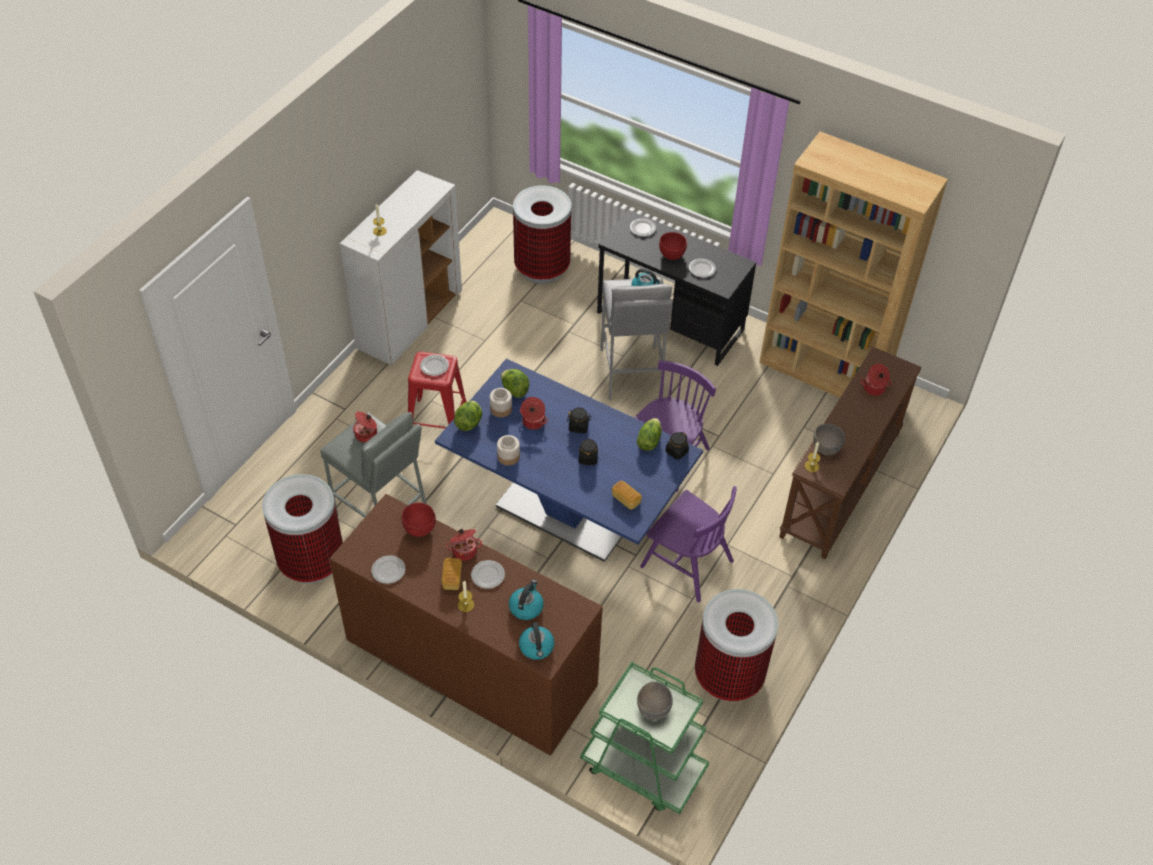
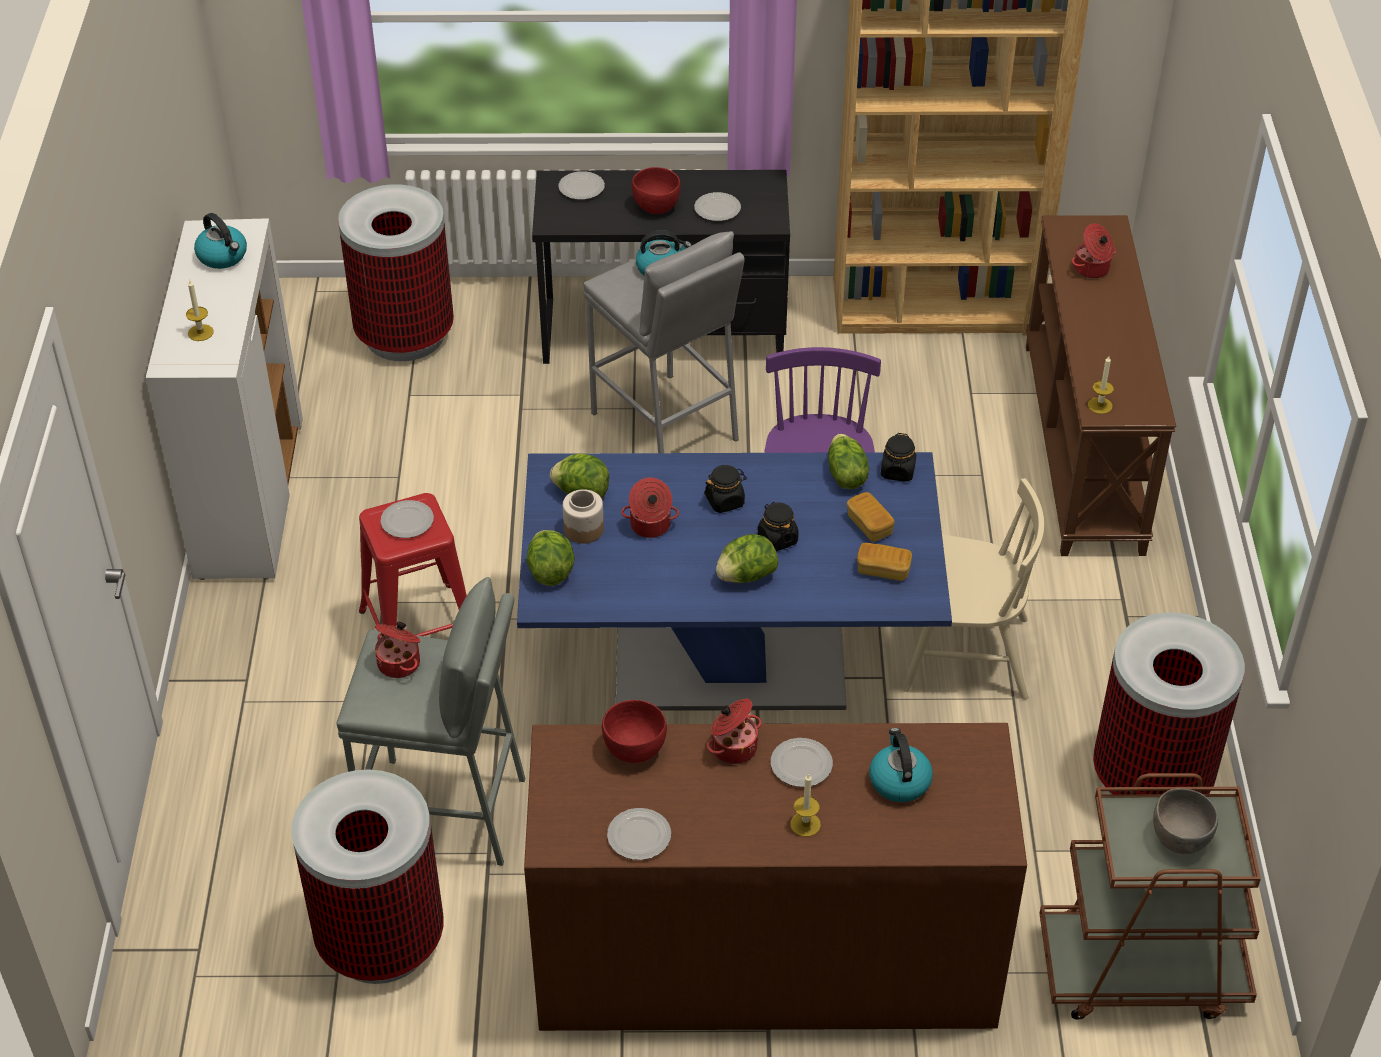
camera: 30 degrees left, 5 degrees down
(452, 578) = (749, 796): bread -> bread (869, 525)
(508, 457) = (655, 592): jar -> none
(537, 647) = (966, 830): kettle -> kettle (223, 256)
(557, 470) = (746, 576): none -> lettuce
(643, 767) = (1140, 970): green cart -> brown cart
(686, 563) = (964, 653): purple chair -> beige chair
(826, 448) = (1098, 373): grey bowl -> none

